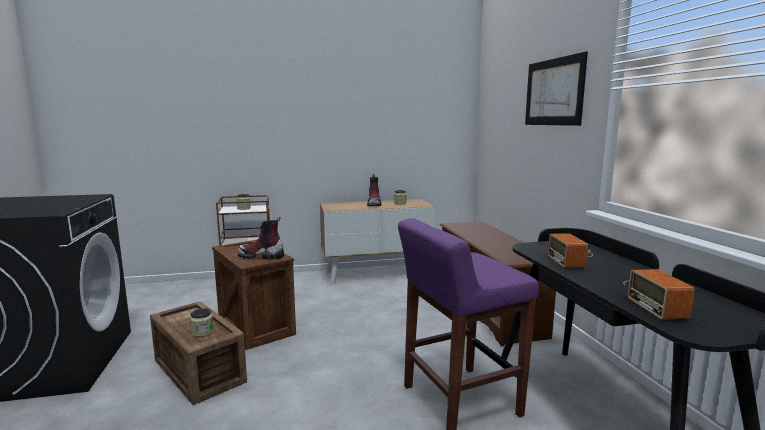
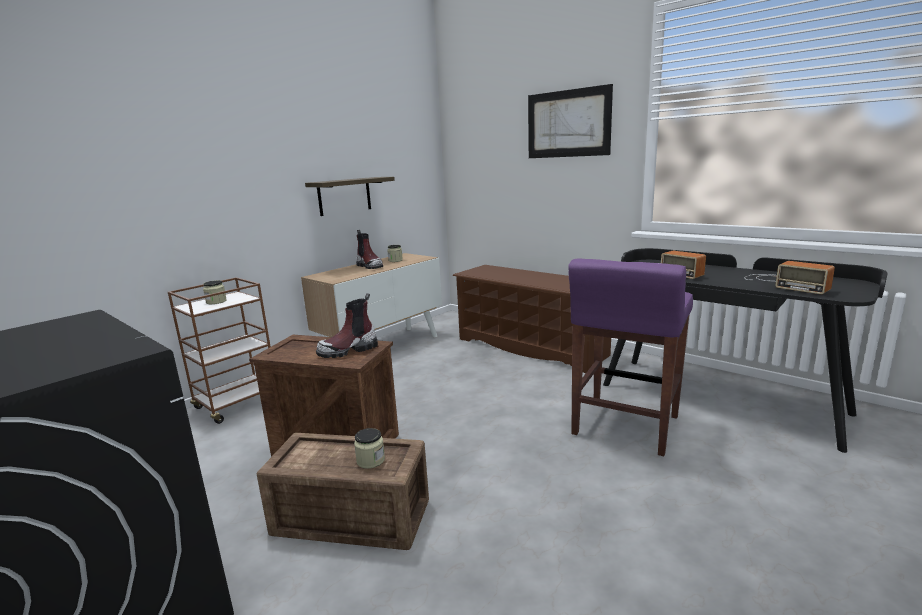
camera: 35 degrees left, 5 degrees up
(368, 146) = (344, 196): none -> shelf

